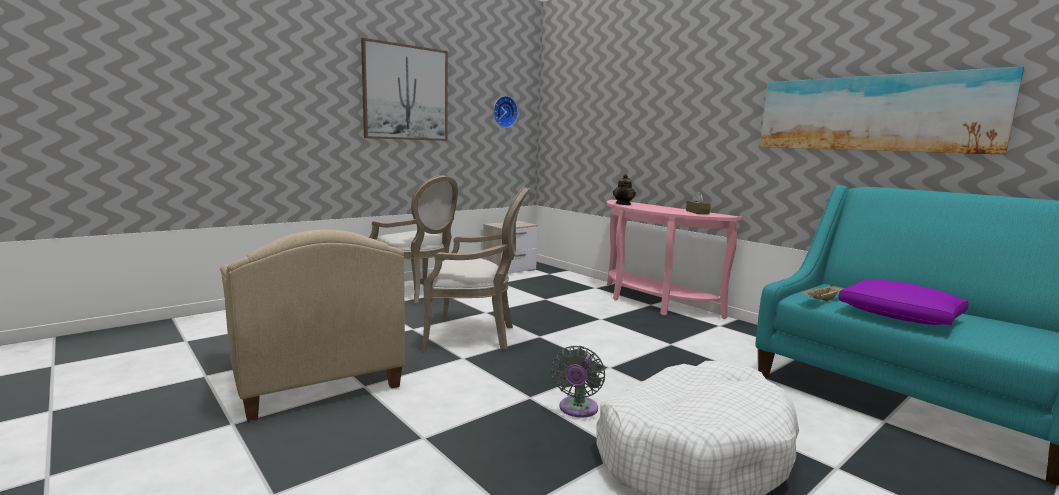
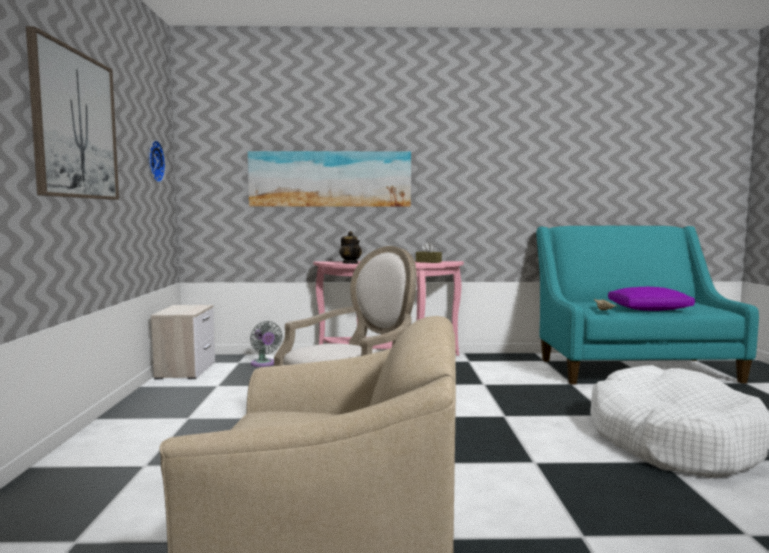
camera: 50 degrees left, 5 degrees down
(418, 292) = (153, 428): armchair -> none
(577, 409) = (576, 452): grey fan -> grey fan (264, 364)
(872, 113) = (551, 172): picture -> picture (330, 179)

